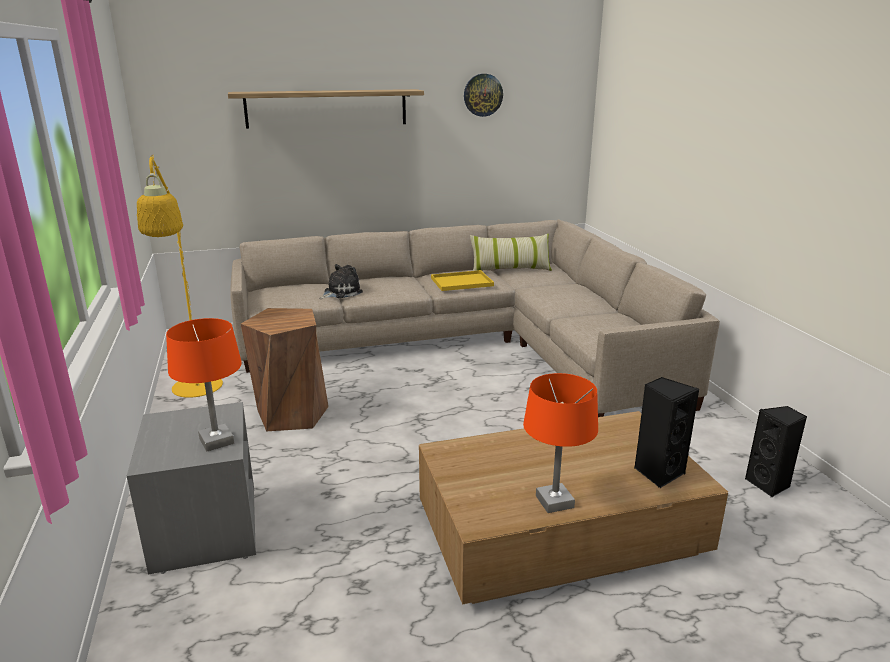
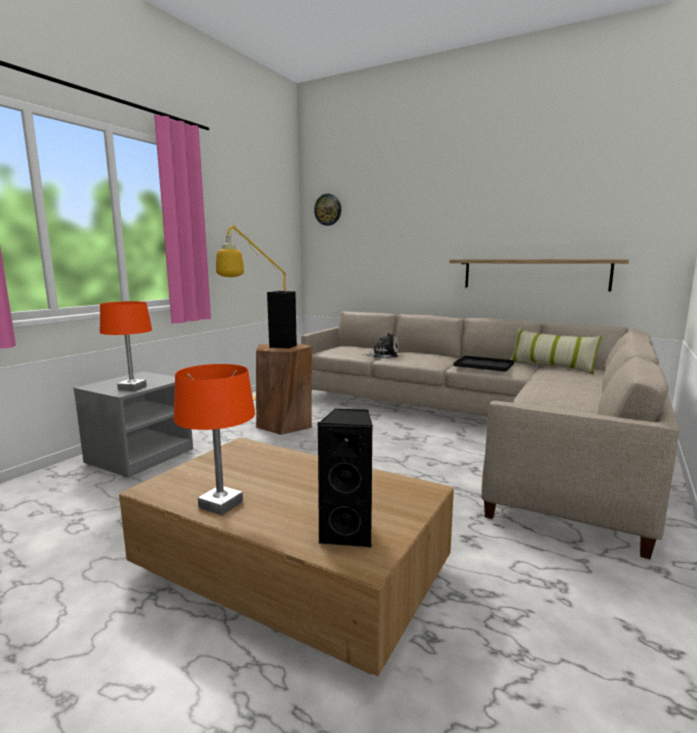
camera: 45 degrees right, 10 degrees down
(327, 108) = (418, 216): shelf -> shelf (534, 274)
(462, 281) = (485, 365): yellow tray -> black tray
(483, 95) = (558, 200): wall clock -> wall clock (328, 209)
(769, 485) = (614, 680): black speaker -> black speaker (283, 346)

